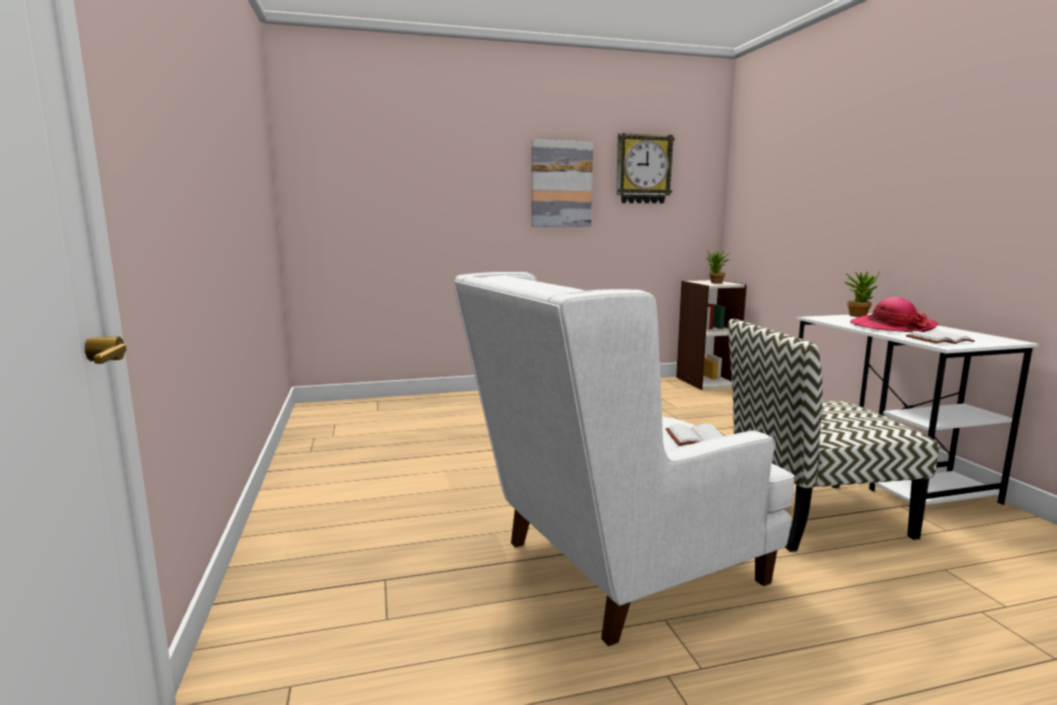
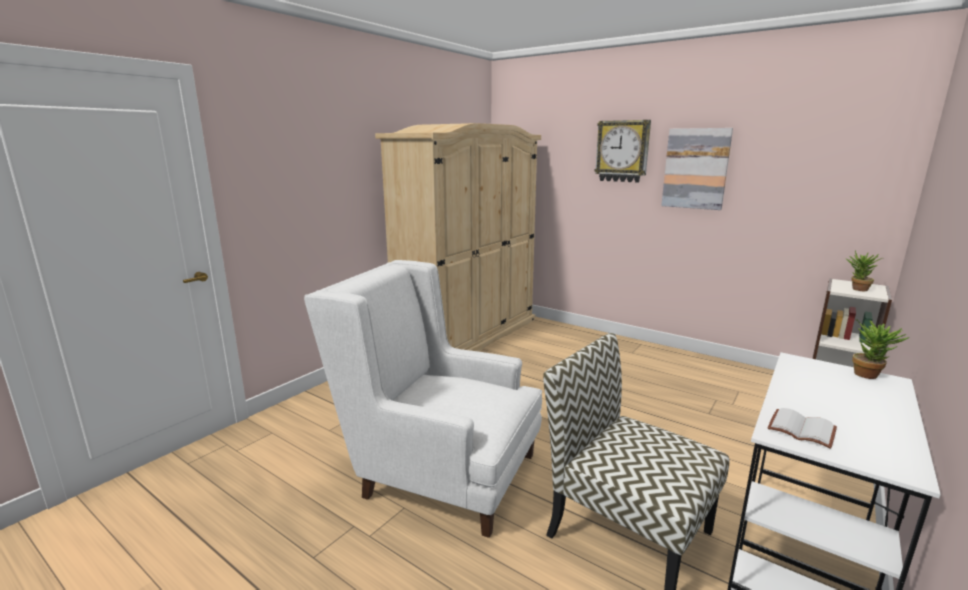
camera: 50 degrees right, 5 degrees up
(337, 439) = (468, 336): none -> beige wardrobe
(643, 169) = (794, 154): wall clock -> wall clock (622, 151)
(697, 439) = (475, 410): white book -> none
(892, 327) = (829, 399): hat -> none

